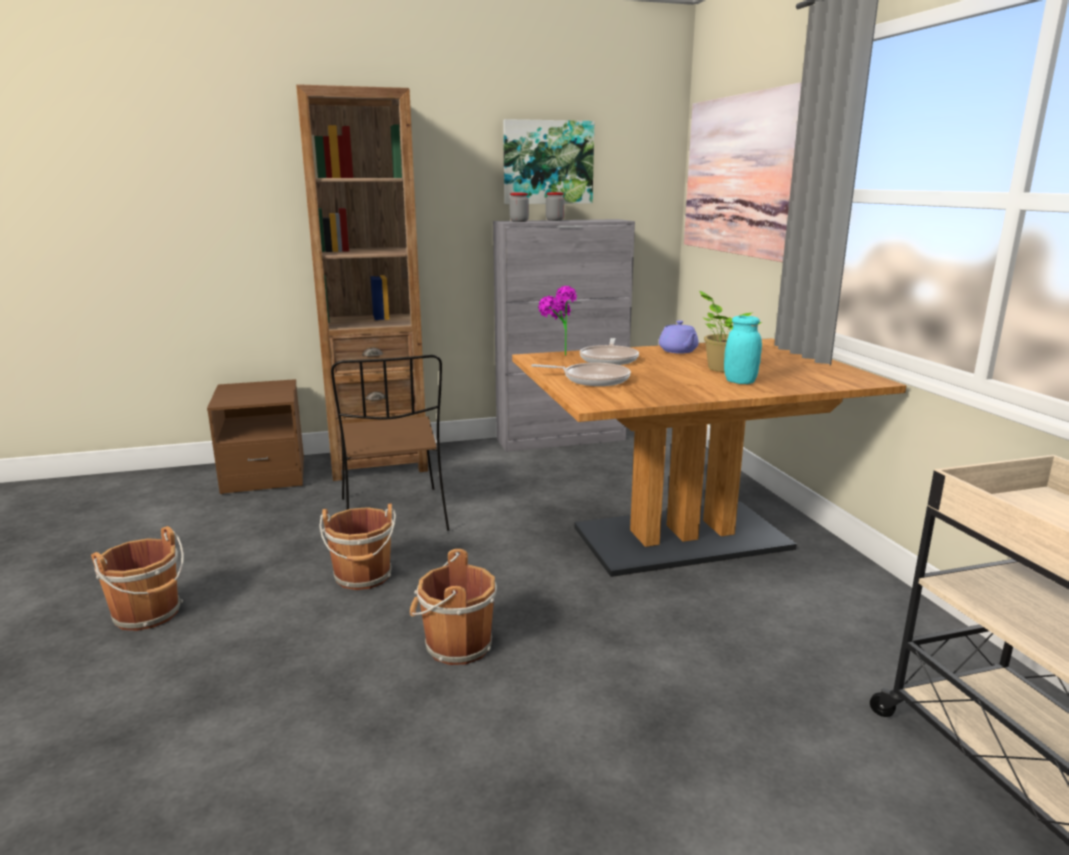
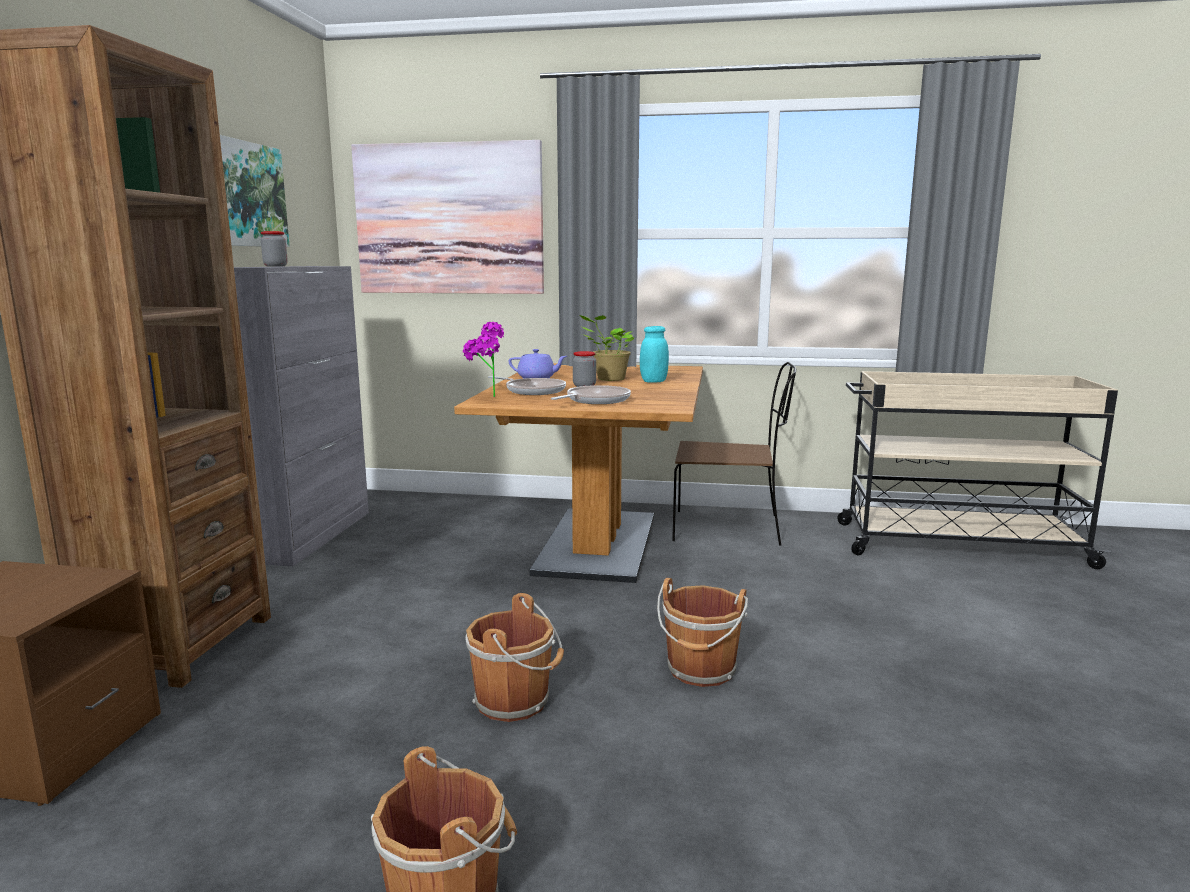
camera: 65 degrees left, 5 degrees down
(394, 516) = (375, 659): brown chair -> brown chair (730, 528)
(519, 221) = (258, 266): jar -> jar (584, 386)

